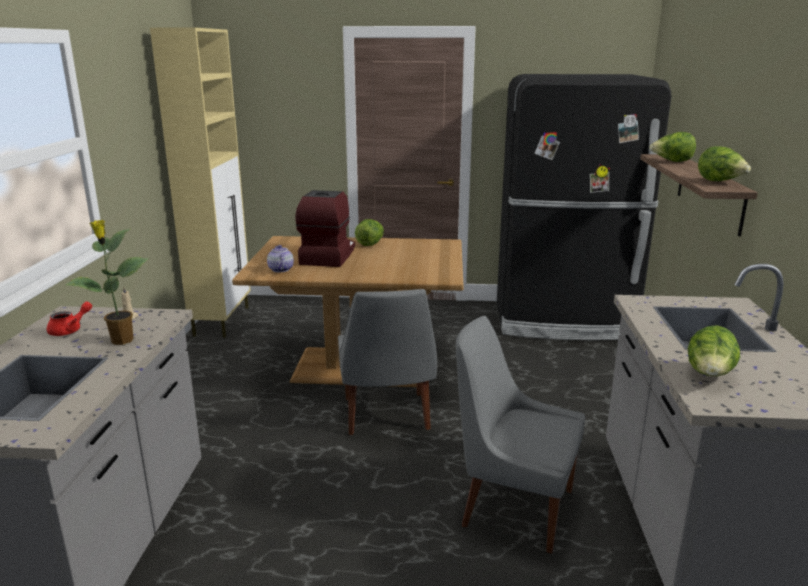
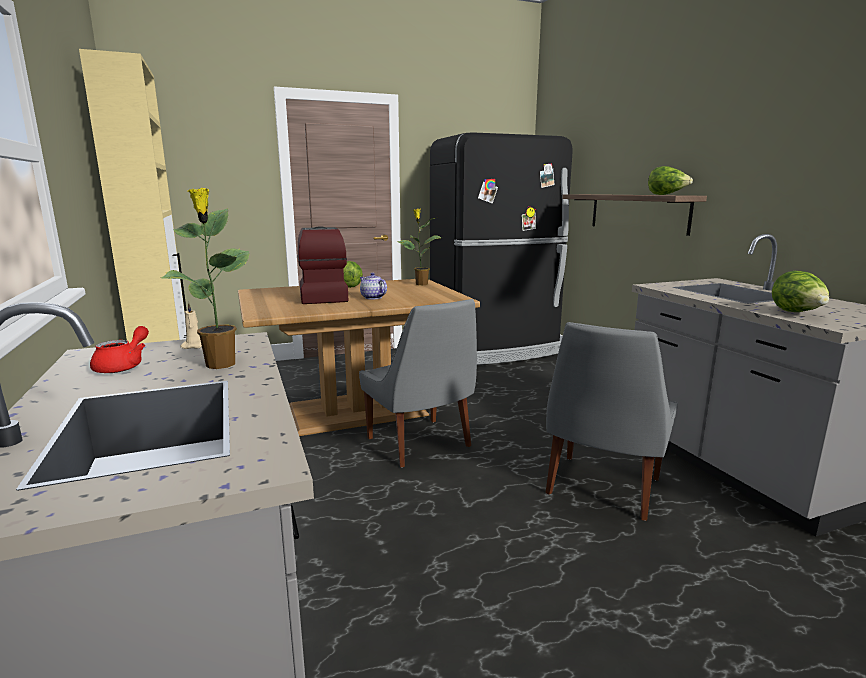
camera: 25 degrees left, 5 degrees down
(280, 269) = (287, 309): teapot -> teapot (372, 297)
(440, 249) = (421, 284): none -> potted plant
(513, 506) = (601, 488): grey chair -> grey chair turned 60 degrees counterclockwise
(671, 161) = (598, 194): lettuce -> none

